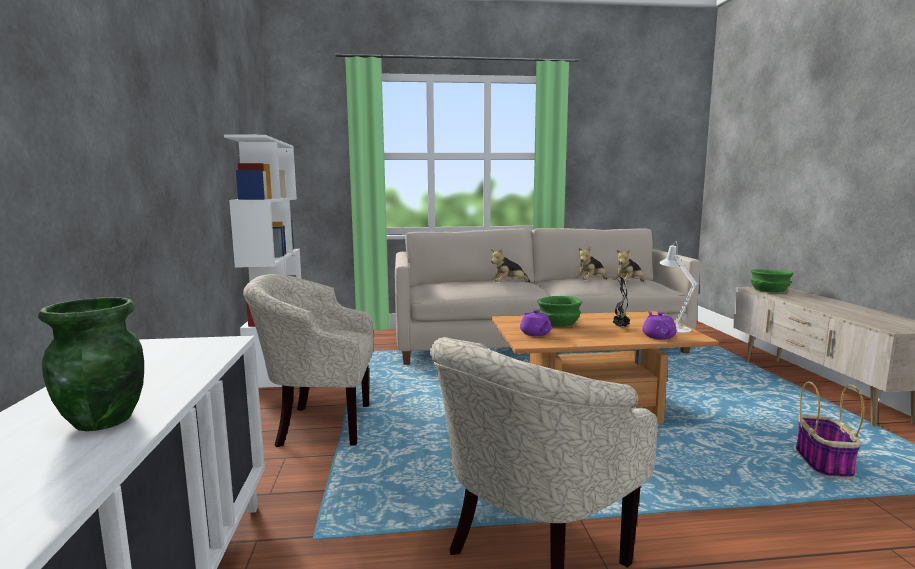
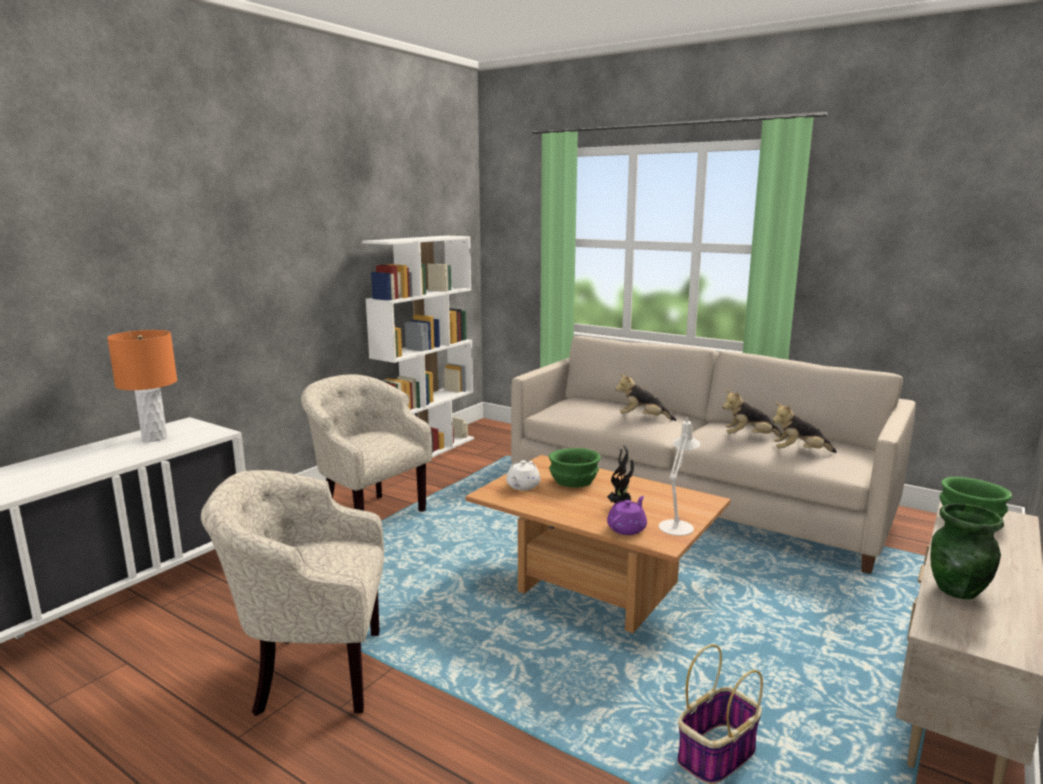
camera: 40 degrees right, 5 degrees up
(104, 420) = (67, 470): green vase -> green vase (958, 590)
(144, 363) = (154, 438): none -> orange table lamp
(536, 334) = (522, 486): purple teapot -> white teapot

